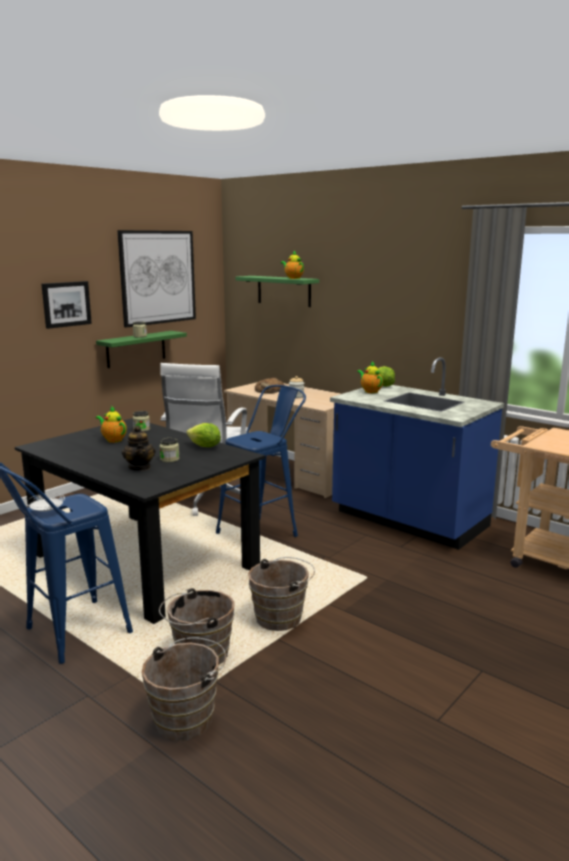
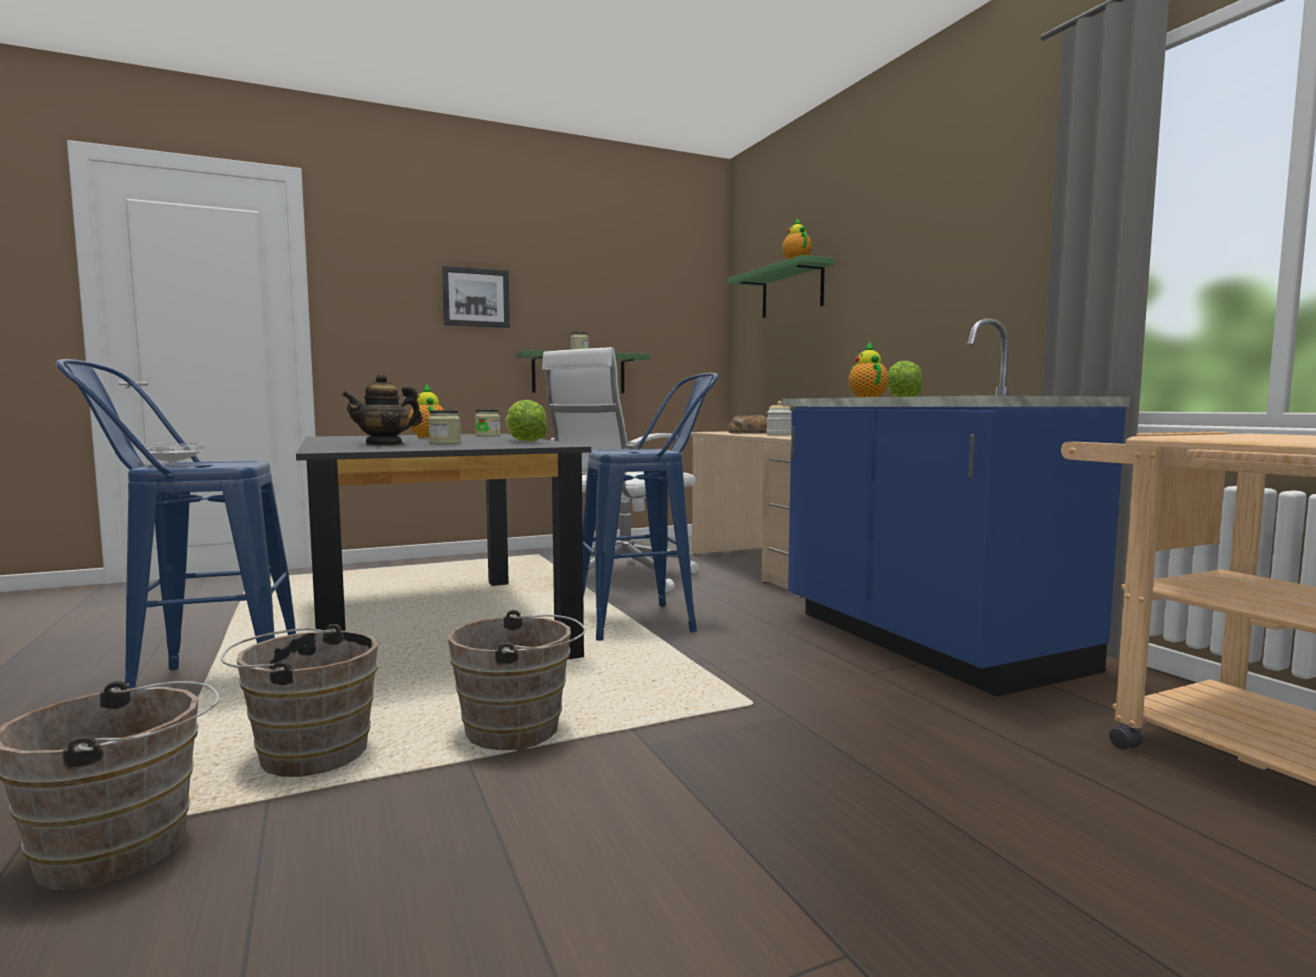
camera: 25 degrees right, 10 degrees down
(140, 467) = (384, 444): teapot -> teapot turned 45 degrees clockwise
(158, 277) = (619, 280): picture -> none

